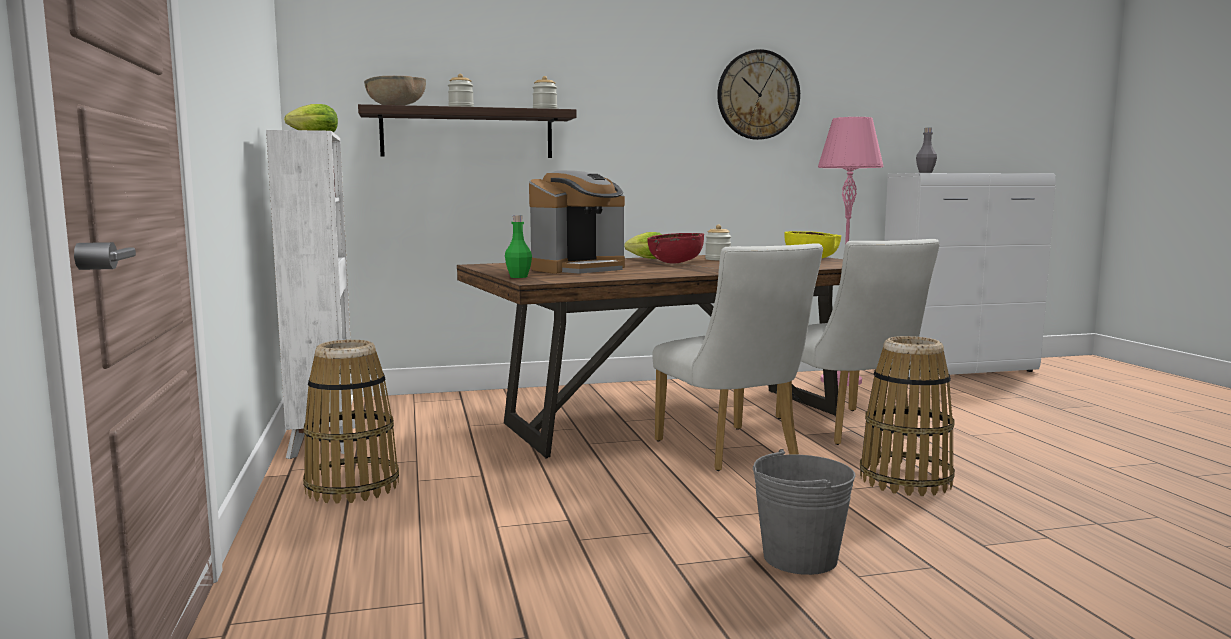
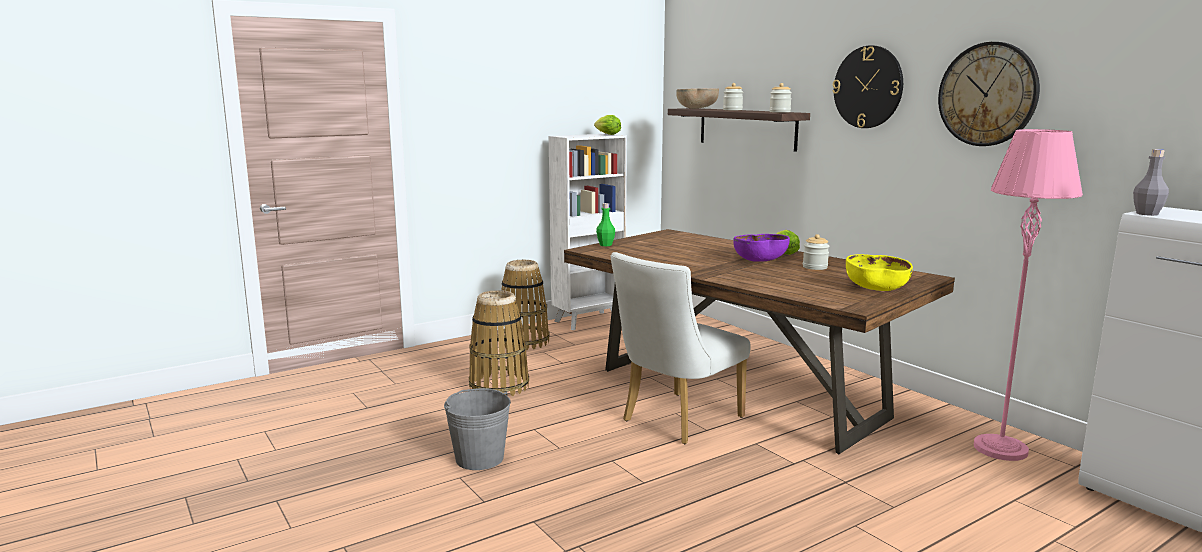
camera: 70 degrees right, 5 degrees up
(579, 269) = (671, 249): coffee machine -> none
(639, 86) = (868, 87): none -> wall clock
(676, 263) = (760, 261): red bowl -> purple bowl
(849, 429) = (796, 461): white chair -> none
(905, 480) = (665, 490): basket -> basket (499, 386)

